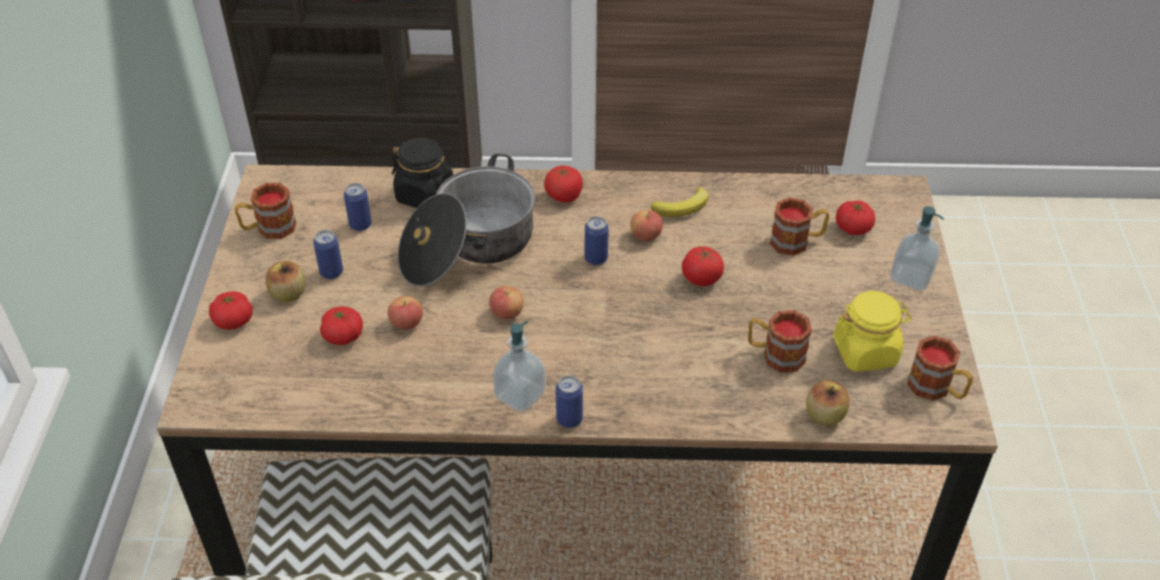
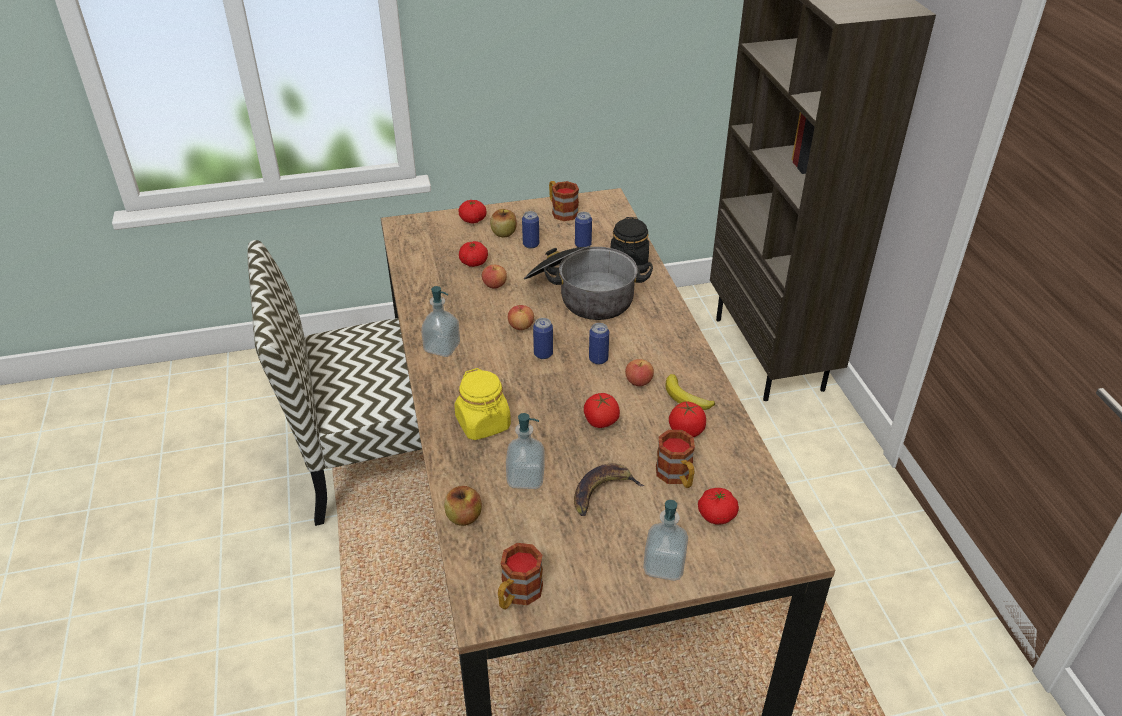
camera: 75 degrees right, 5 degrees down
(564, 196) = (664, 330): tomato -> tomato (686, 430)
(569, 419) = (425, 375): can -> can (543, 354)
(775, 355) = (525, 478): mug -> soap dispenser
(807, 299) = (602, 492): none -> banana
(865, 352) = (549, 538): yellow jar -> yellow jar (483, 423)

